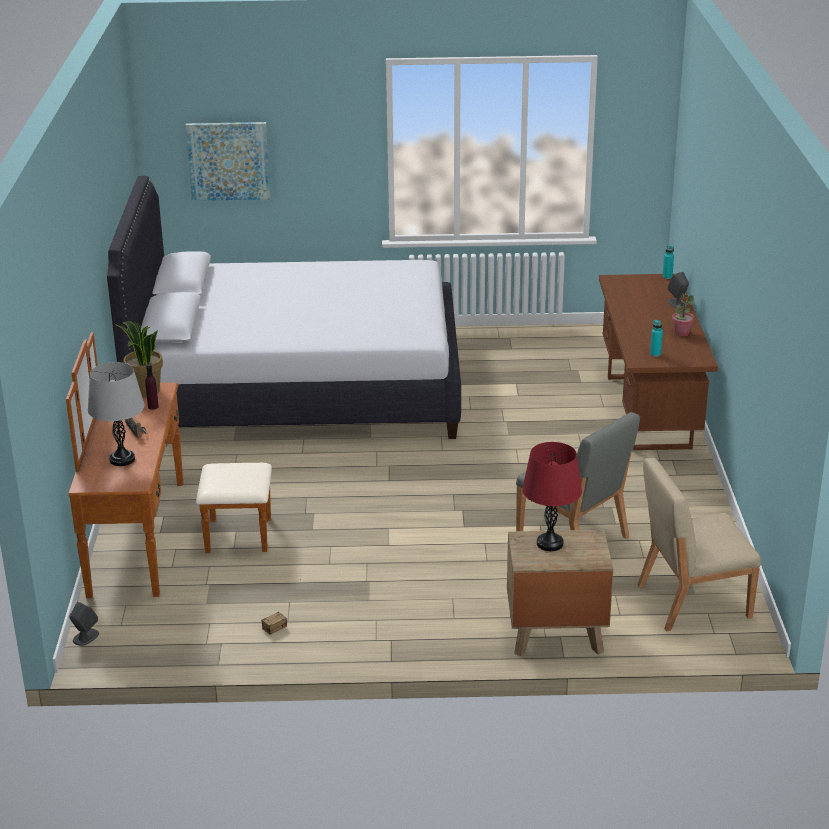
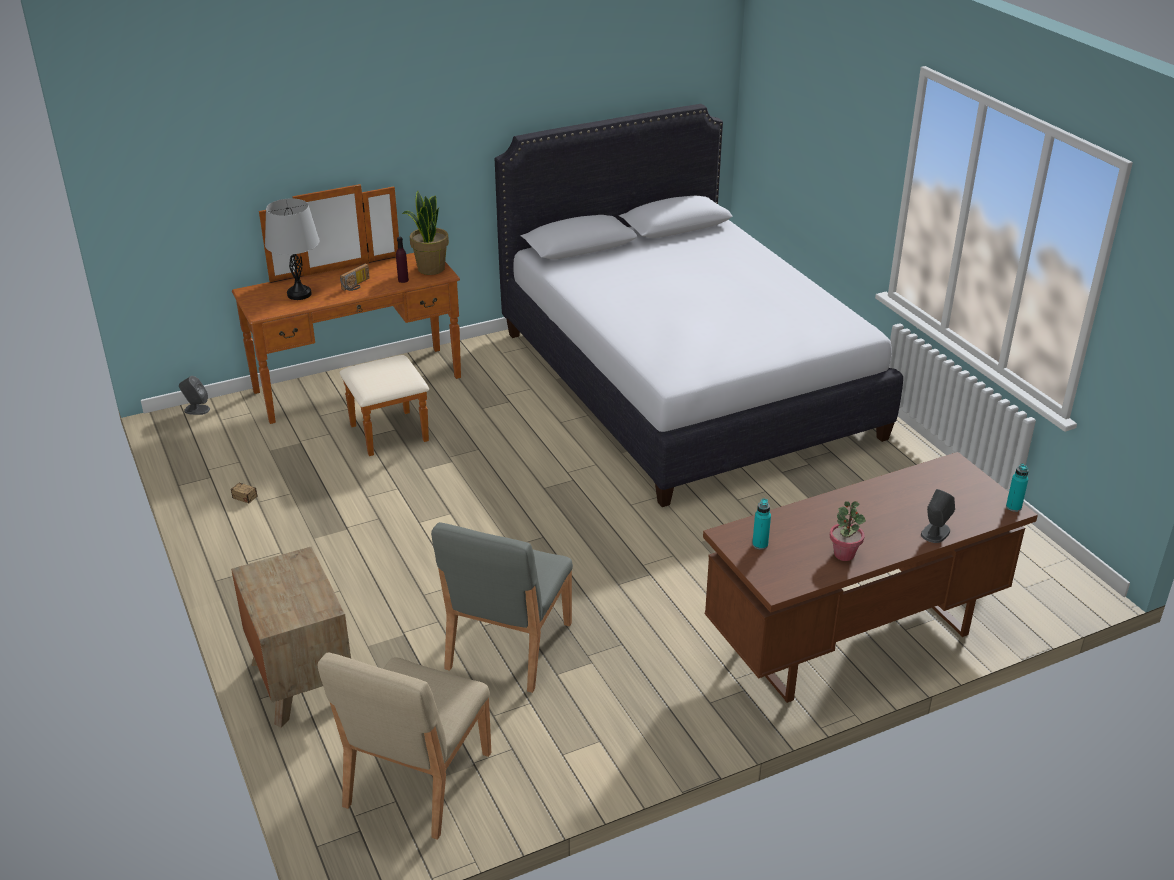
camera: 65 degrees right, 5 degrees up
(228, 160) = (791, 127): picture -> none
(549, 543) = (296, 580): red table lamp -> none
(692, 601) = (416, 780): beige chair -> beige chair turned 120 degrees counterclockwise

